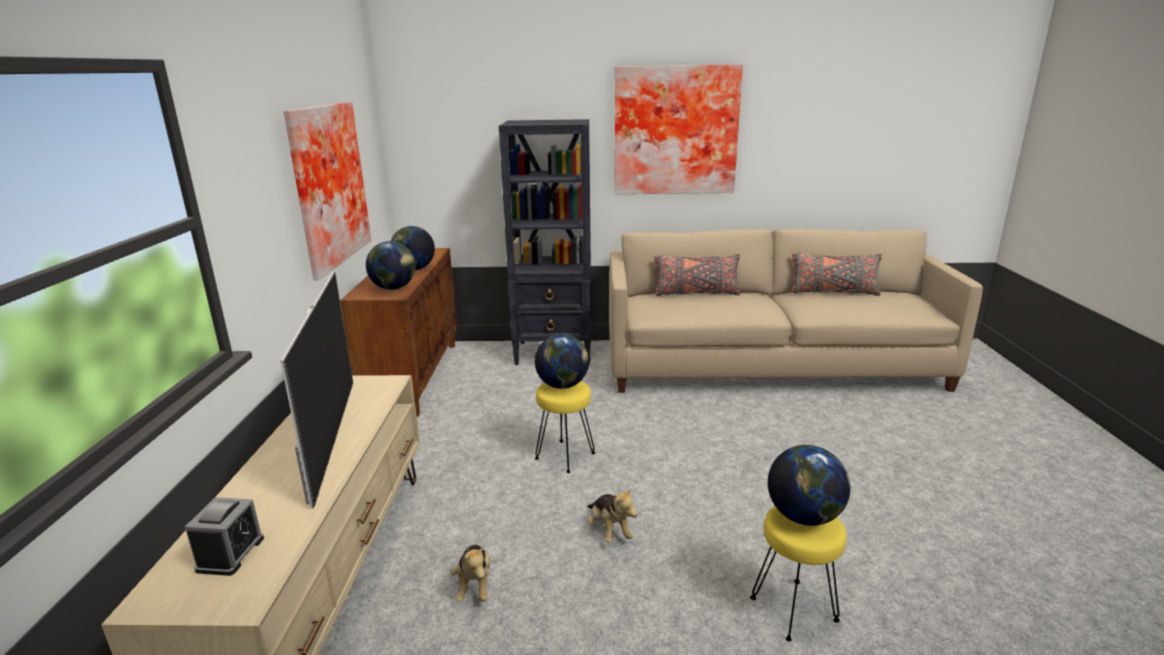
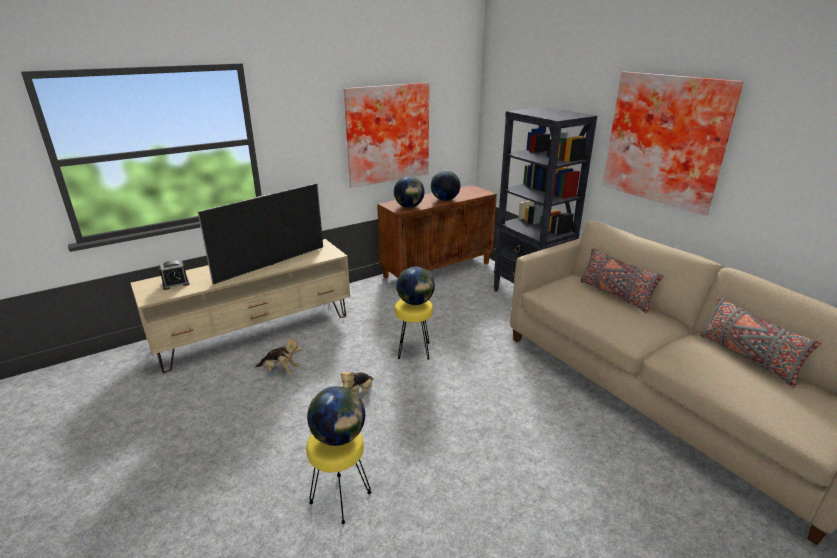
camera: 55 degrees right, 5 degrees up
(474, 585) = (280, 370): plush toy -> plush toy turned 120 degrees counterclockwise

